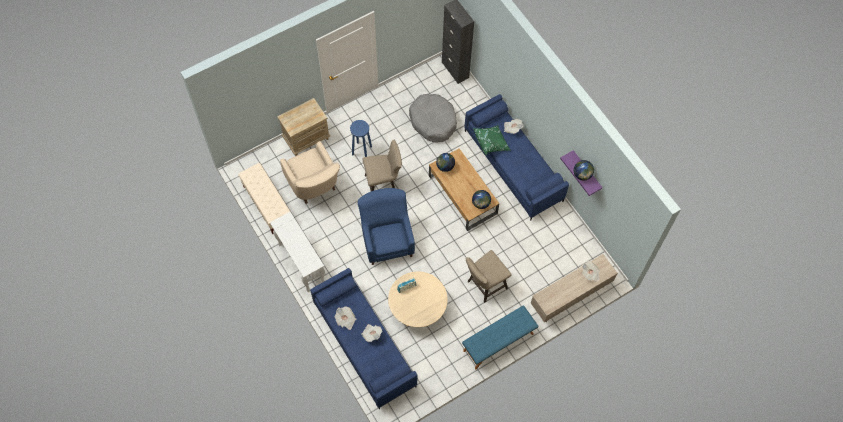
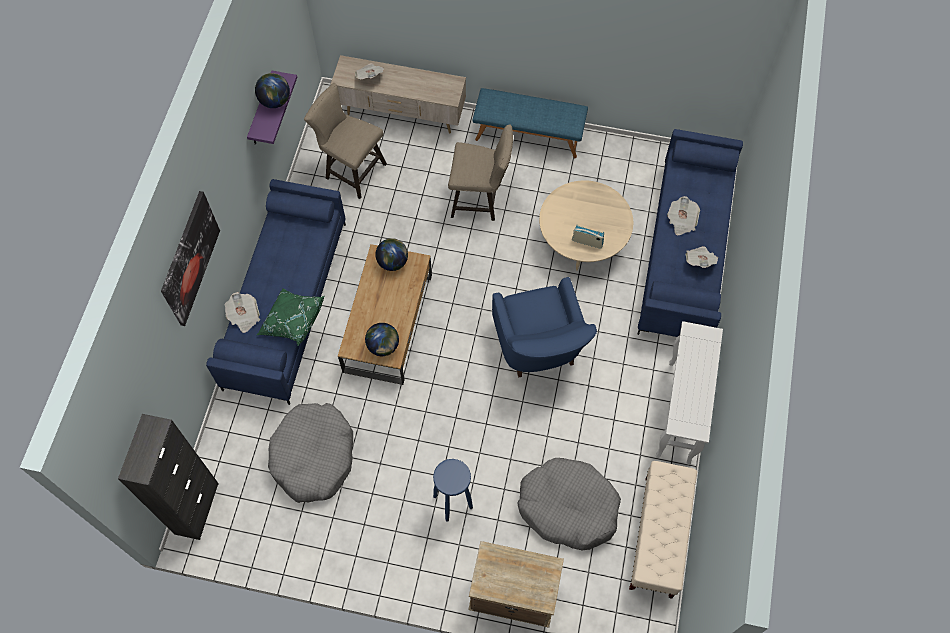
camera: 135 degrees left, 0 degrees up
(314, 186) = (568, 507): beige armchair -> grey dog bed
(383, 185) = (473, 424): beige stool -> beige stool (351, 170)
(387, 238) = (539, 350): blue armchair -> blue armchair turned 45 degrees counterclockwise
(523, 76) = (189, 258): none -> picture

